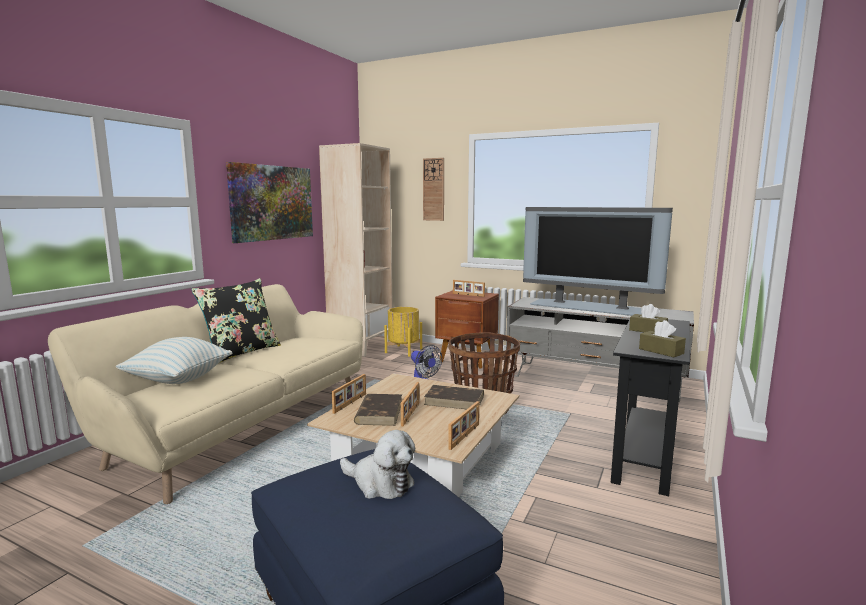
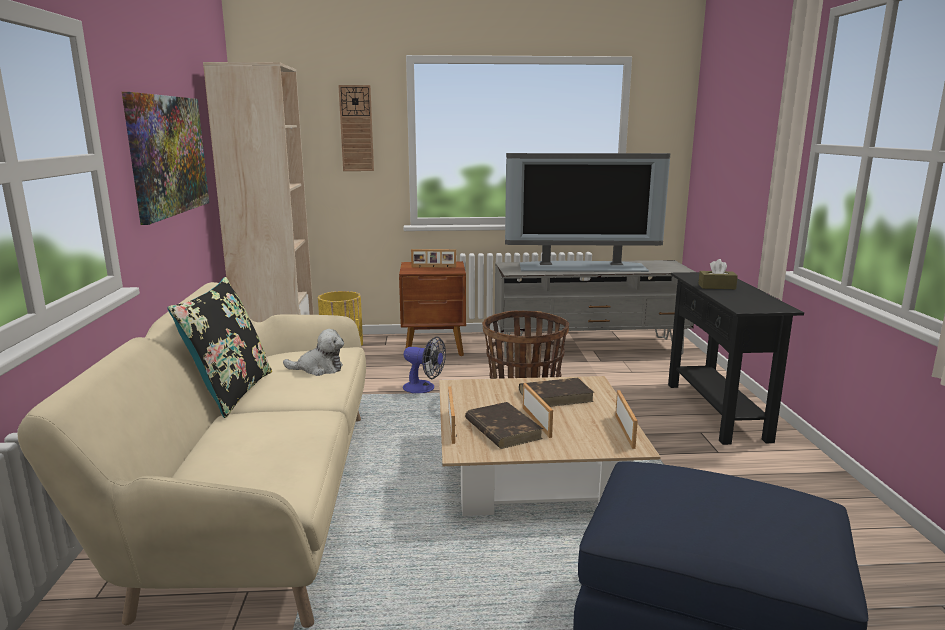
camera: 30 degrees left, 5 degrees up
(178, 379) = (216, 450): pillow -> none
(380, 483) = (718, 493): plush toy -> plush toy (319, 369)
(661, 351) = (767, 306): brown tissue box -> none

